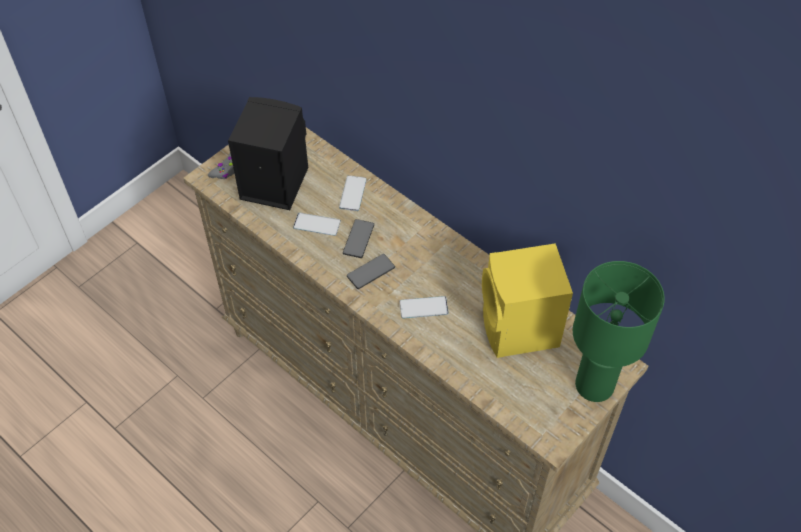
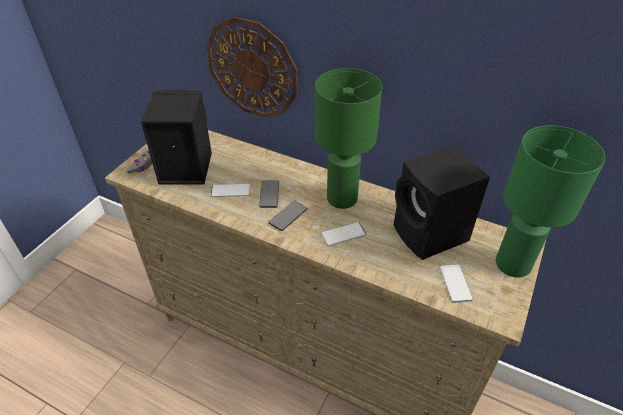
camera: 15 degrees left, 10 degrees down
(353, 193) = (254, 164): phone -> phone (455, 283)
(365, 89) = (252, 69): none -> wall clock
(438, 263) = (342, 199): none -> green table lamp
(520, 331) = (431, 235): yellow speaker -> black speaker

